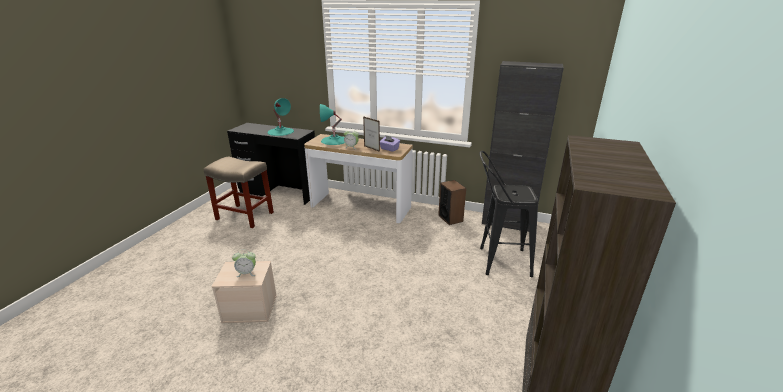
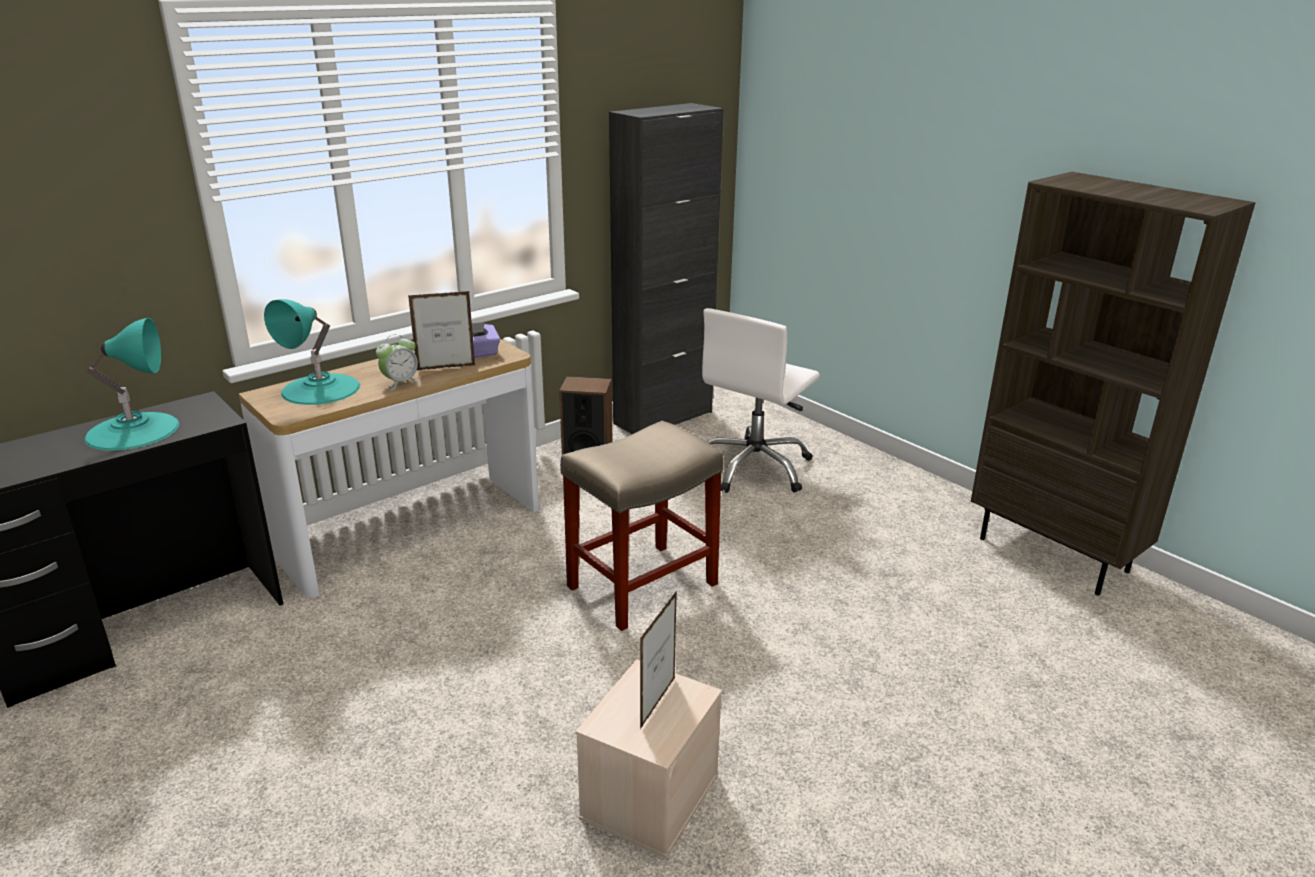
camera: 60 degrees left, 0 degrees up
(244, 216) = (187, 727): beige stool -> beige stool (641, 586)
(247, 273) = (658, 702): alarm clock -> picture frame
(498, 261) = (755, 468): black stool -> white office chair

